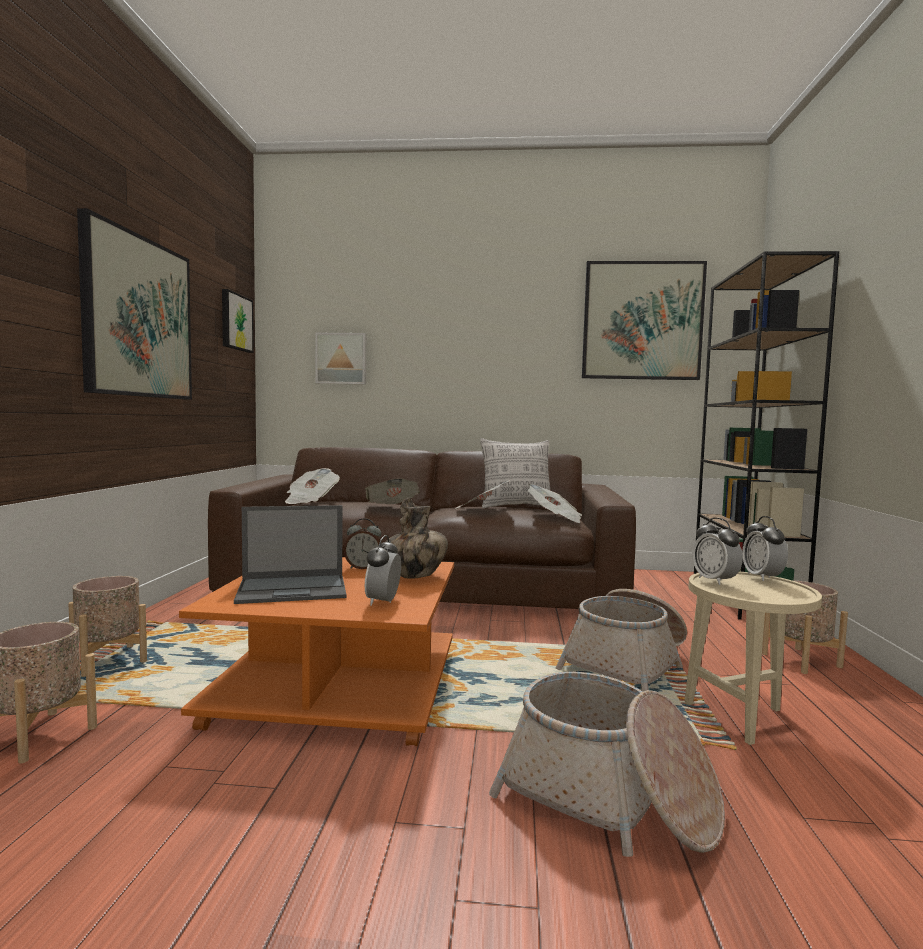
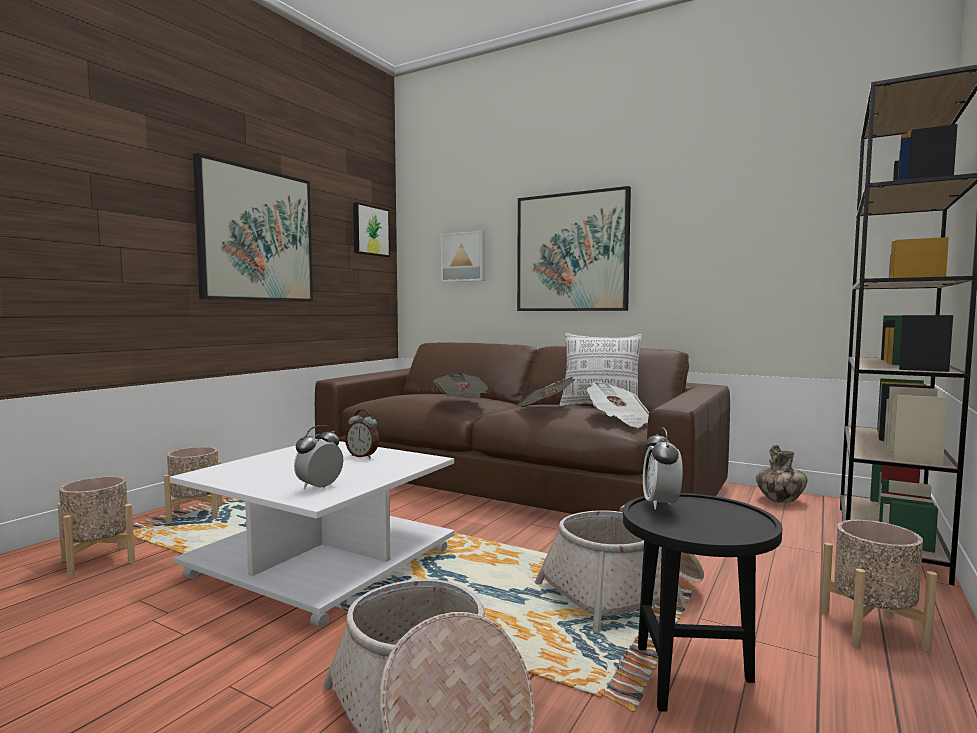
camera: 25 degrees right, 0 degrees up
(294, 589) = (275, 469): laptop -> none
(310, 501) = (406, 392): newspaper -> none
(341, 686) = (326, 563): orange coffee table -> white coffee table
(415, 576) = (390, 468): vase -> vase (780, 501)
(642, 321) = (778, 189): picture -> picture (572, 252)
(743, 716) = (693, 678): beige side table -> black side table
(762, 577) = (736, 507): alarm clock -> none

